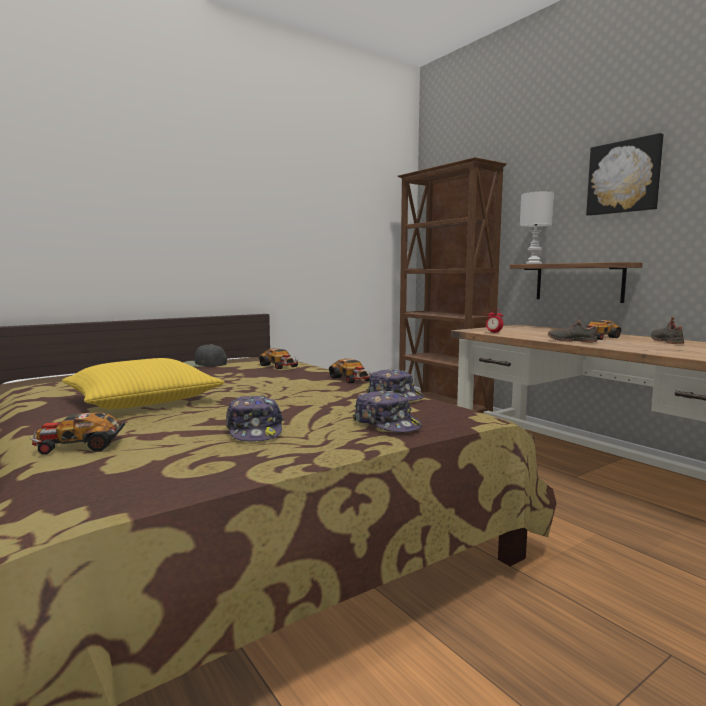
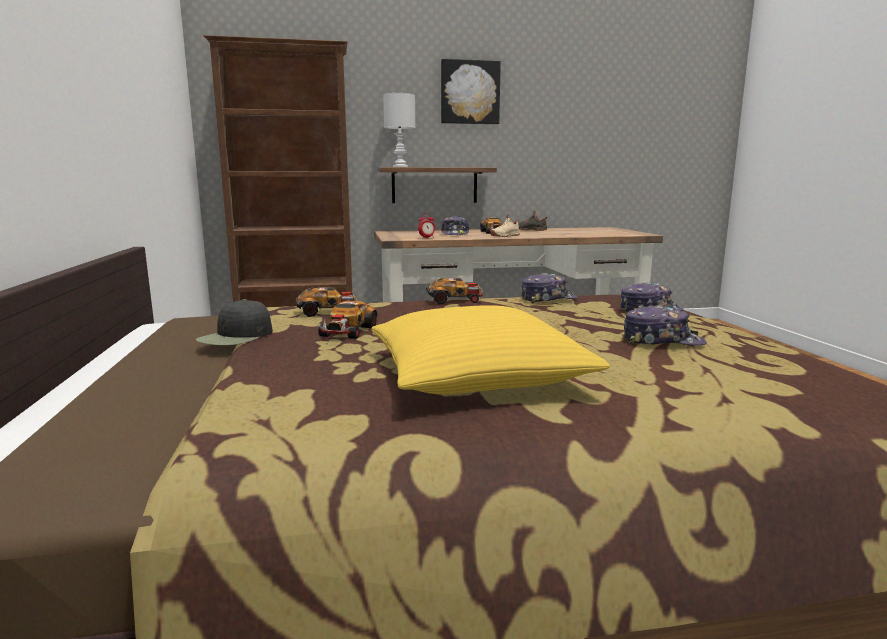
camera: 65 degrees left, 5 degrees up
(79, 445) = (705, 404): toy car -> toy car (347, 331)
(547, 334) = (455, 234): none -> cap
(572, 341) = (504, 236): black shoe -> beige shoe

